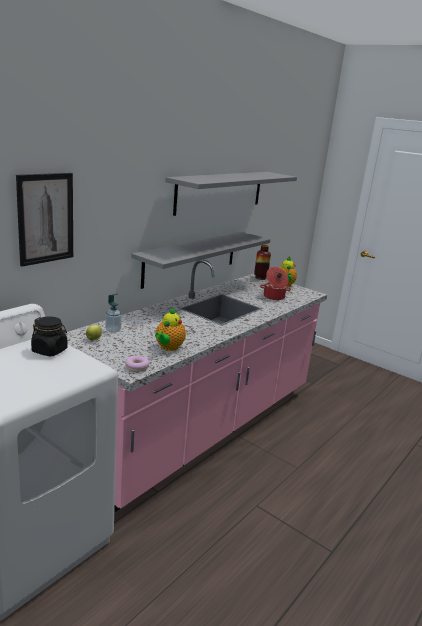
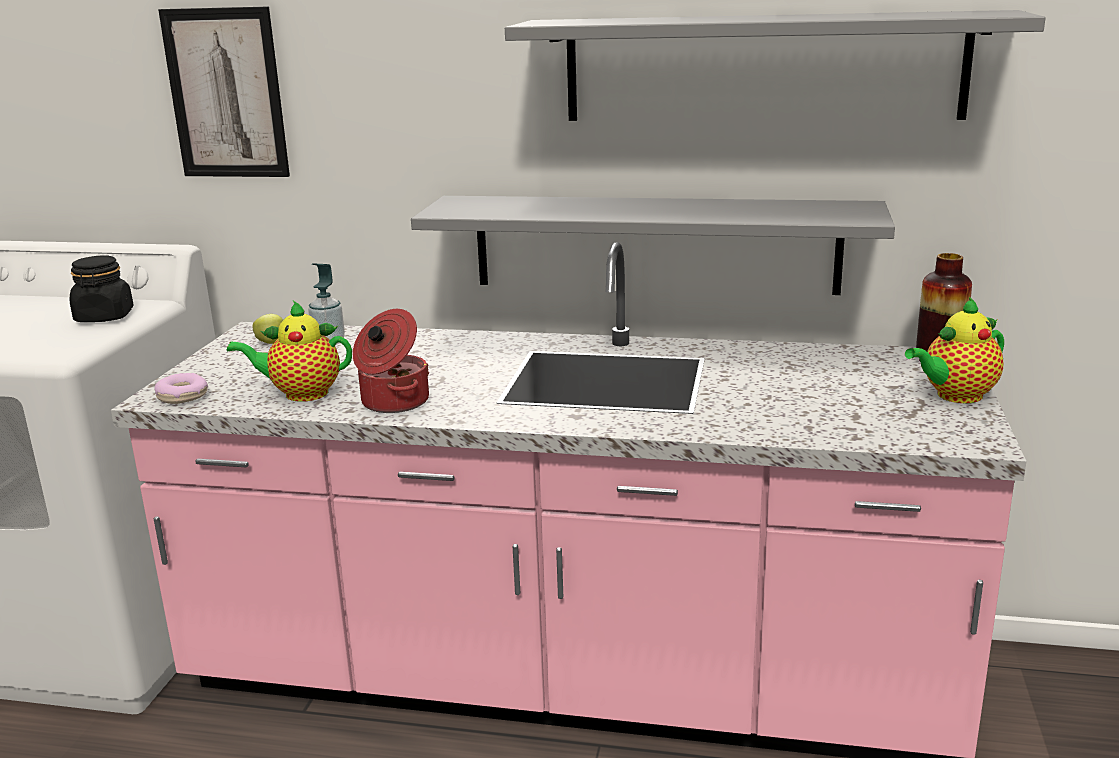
camera: 65 degrees right, 0 degrees up
(274, 297) = (814, 406): cooking pot -> cooking pot (393, 402)

